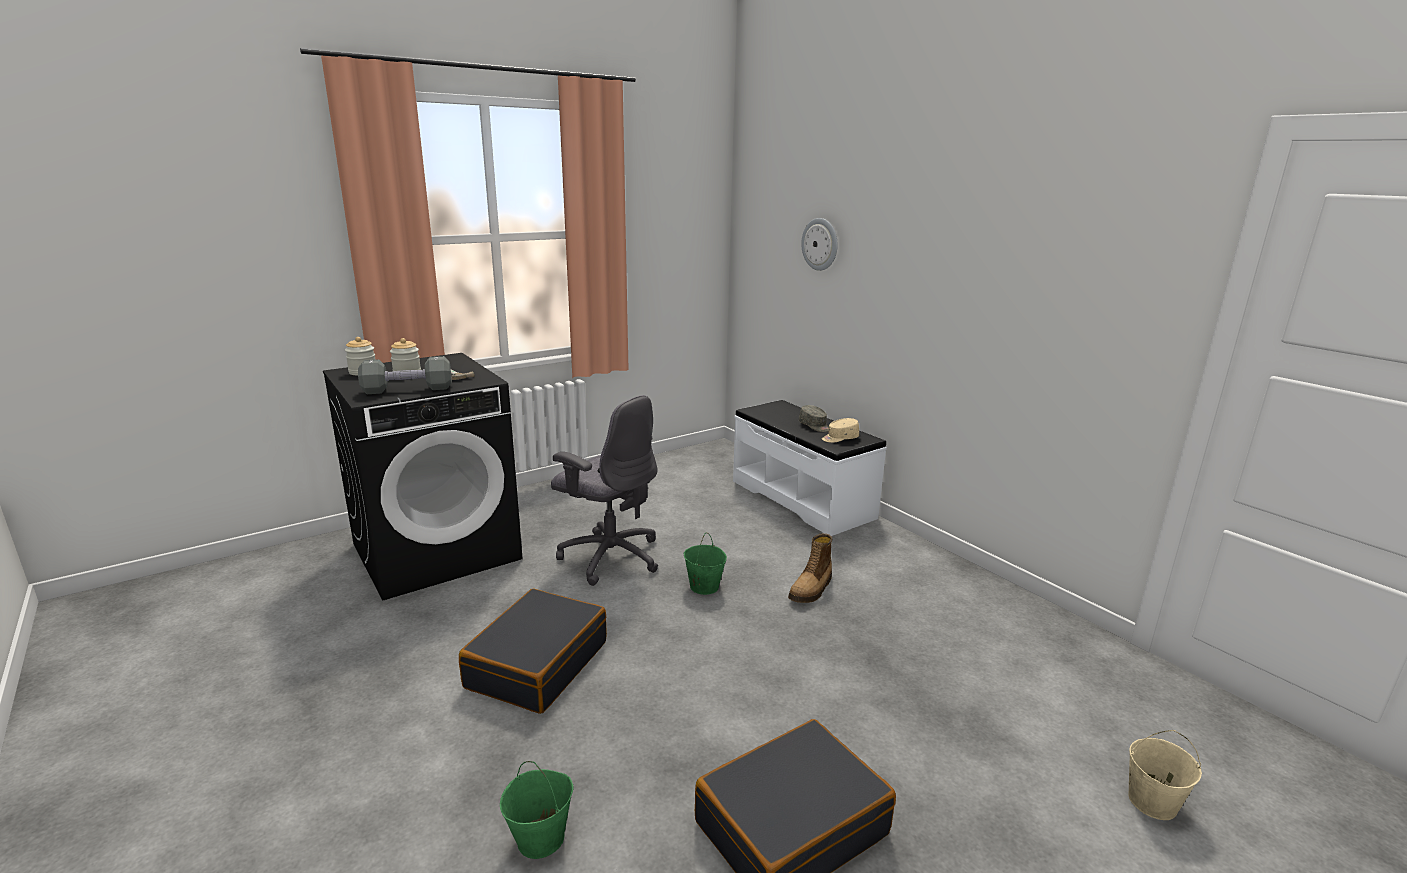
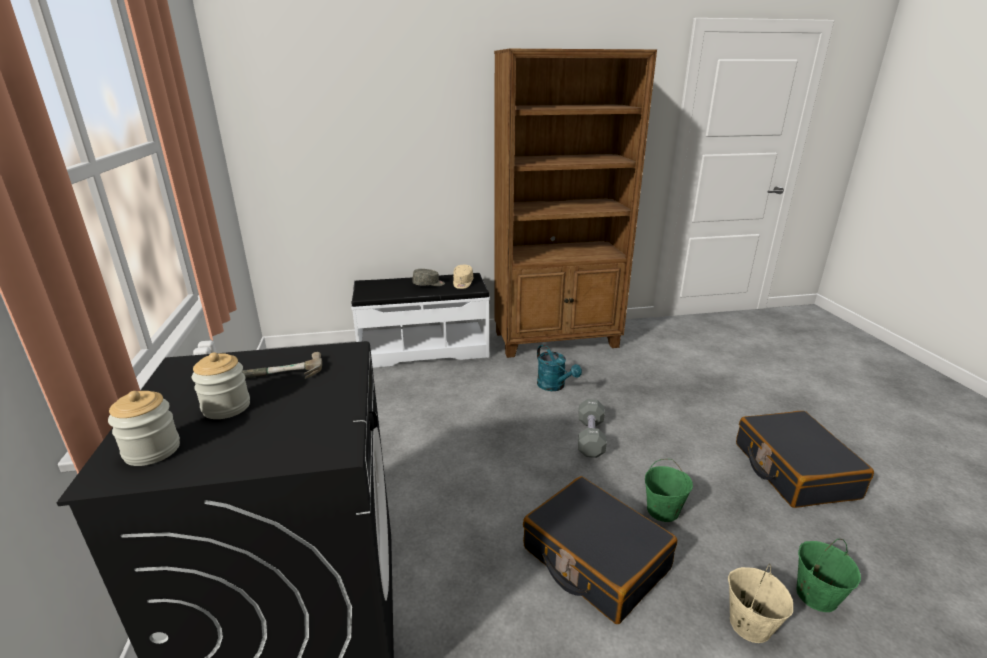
camera: 65 degrees left, 5 degrees up
(408, 390) = (323, 410): grey dumbbell -> grey dumbbell (590, 437)
(610, 556) = (434, 471): grey office chair -> none
(703, 586) = (521, 431): green bucket -> green bucket (662, 511)
(811, 590) = (554, 386): boot -> turquoise watering can
(820, 244) = (370, 126): wall clock -> none
(928, 571) = (557, 340): none -> brown bookcase
(1151, 801) = (768, 360): beige bucket -> beige bucket (749, 624)

